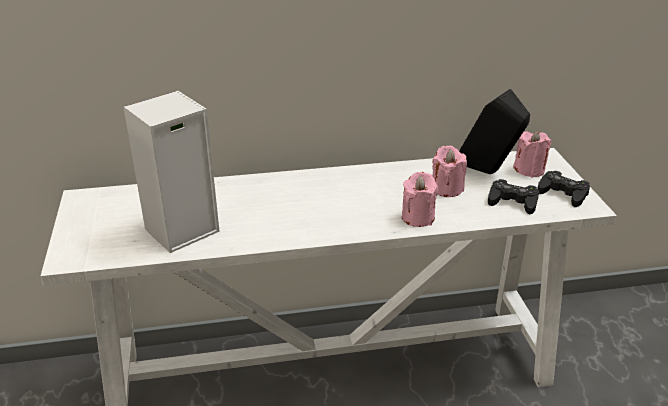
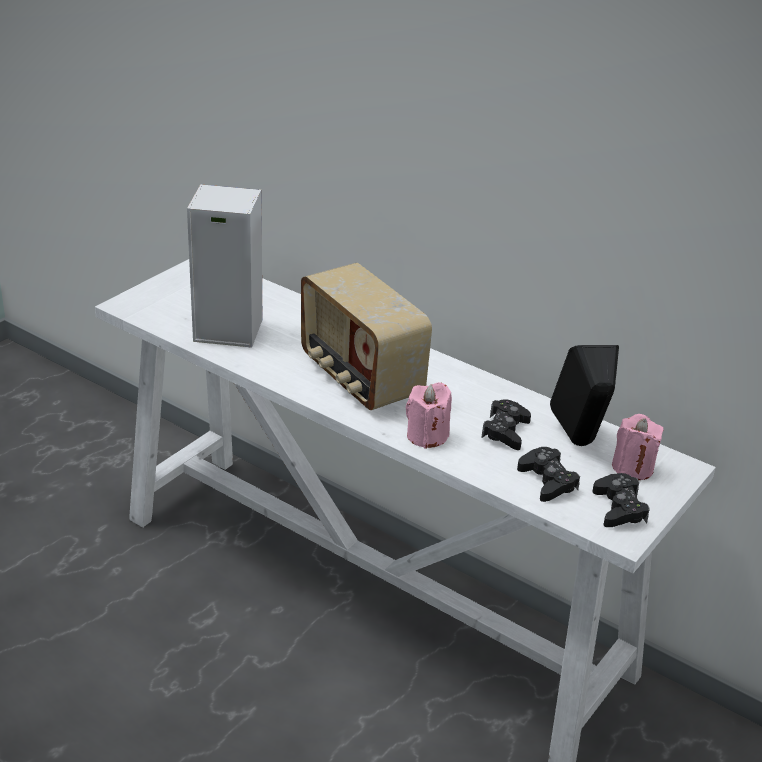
camera: 45 degrees right, 0 degrees up
(320, 208) = (359, 378): none -> radio
(446, 189) = (505, 431): pink candle -> black game controller

